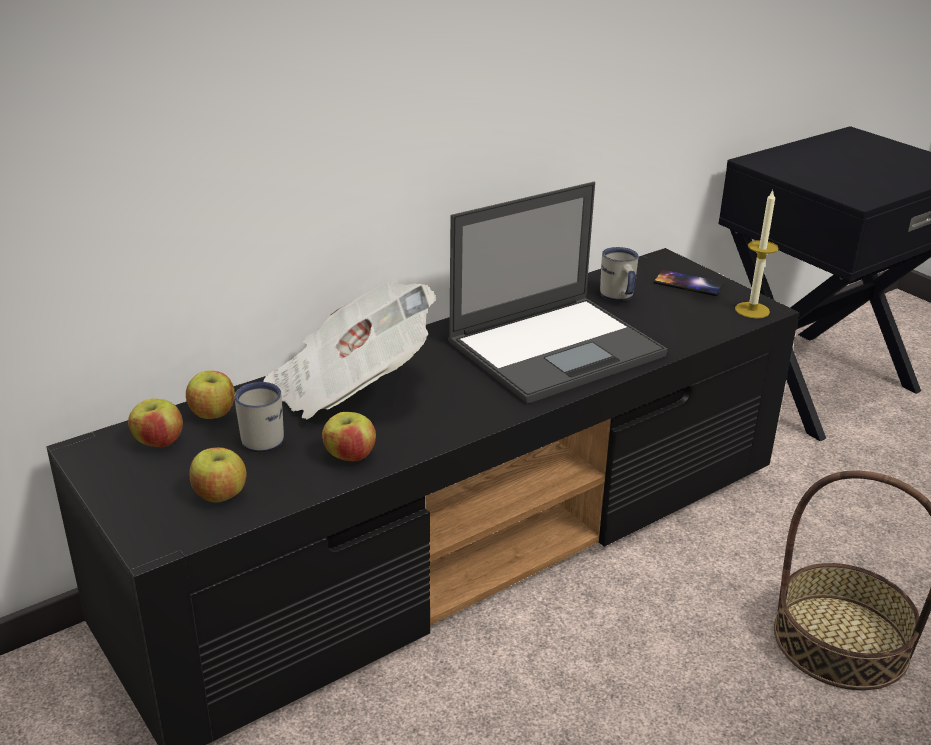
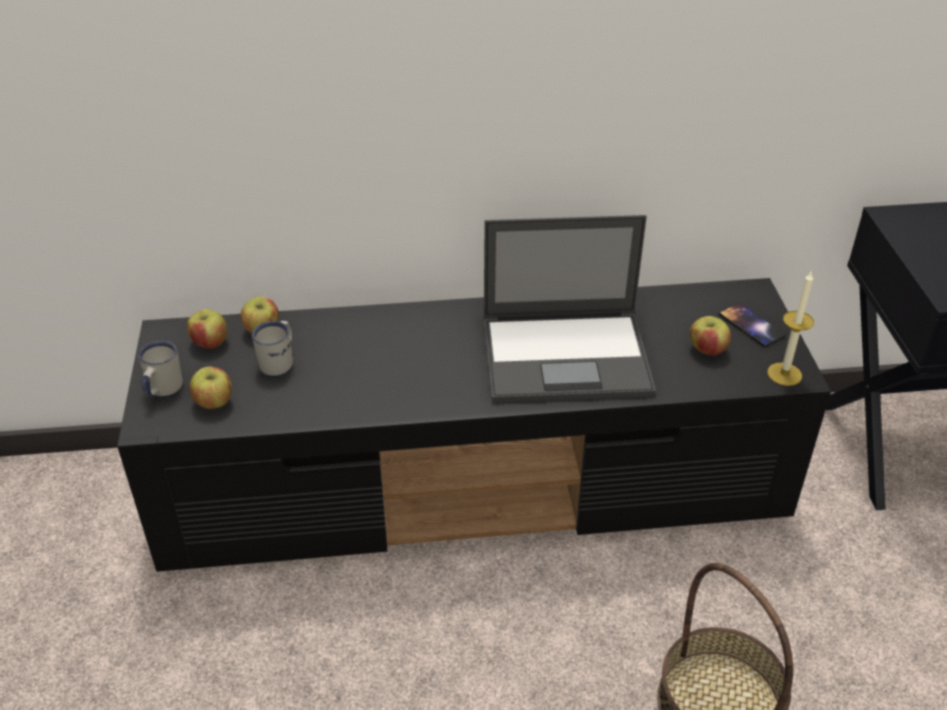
camera: 30 degrees right, 10 degrees up
(349, 387) = (374, 339): newspaper -> none
(350, 457) = (323, 403): apple -> apple (707, 350)
(618, 297) = (670, 320): white mug -> white mug (162, 391)

